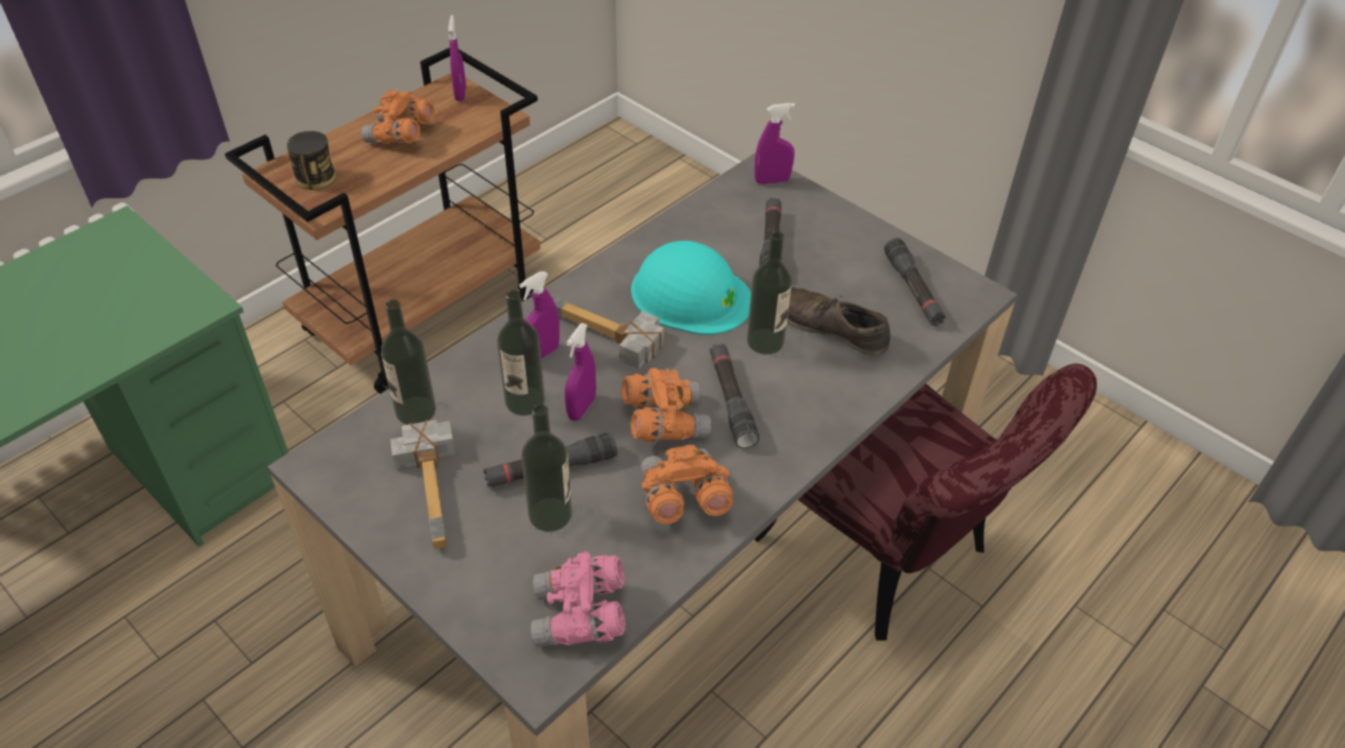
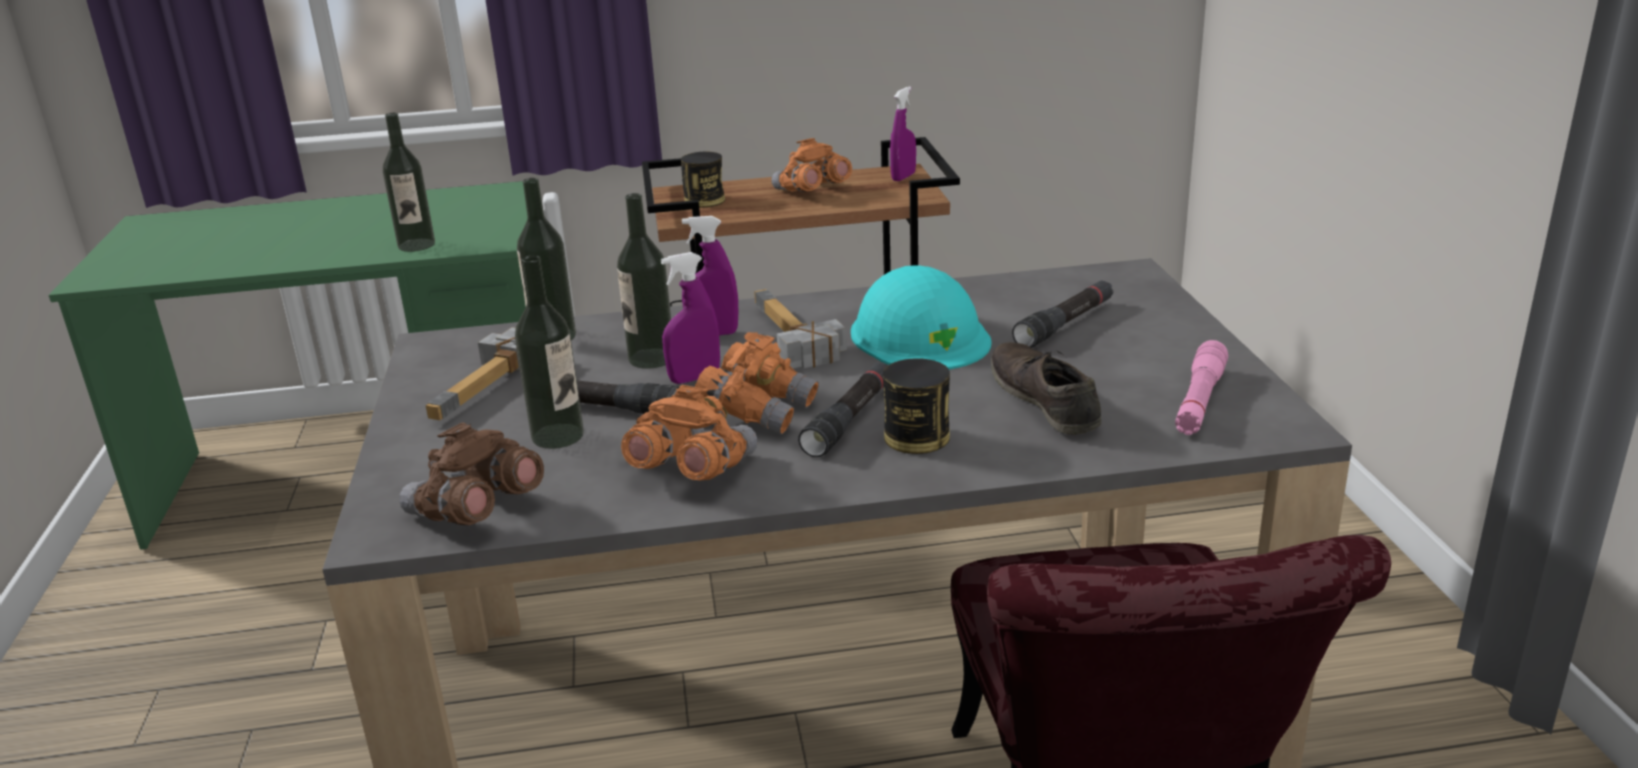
camera: 40 degrees right, 20 degrees down
(580, 616) = (475, 512): pink binoculars -> brown binoculars
(765, 341) = (953, 389): bottle -> bottle (416, 245)
(772, 181) = (1135, 281): purple spray bottle -> none
(789, 398) = (916, 437): none -> can
(913, 290) = (1199, 401): black flashlight -> pink flashlight

